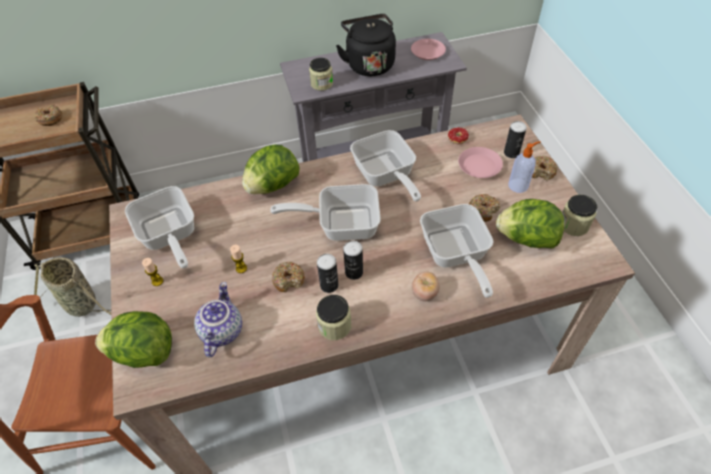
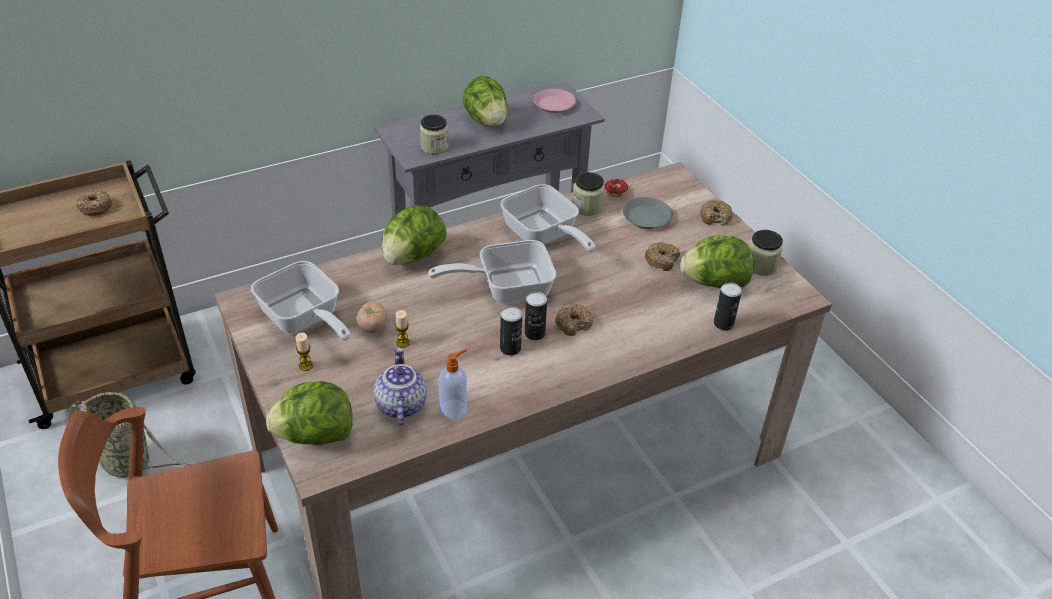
camera: 15 degrees left, 10 degrees down
(289, 280) = (462, 348): donut -> donut (573, 324)
(334, 326) = (528, 385): jar -> jar (587, 207)
(369, 64) = (486, 121): black kettle -> lettuce
(424, 293) = (618, 345): tomato -> tomato (373, 328)
(455, 256) = (642, 306): frying pan -> none
(479, 166) = (646, 217): pink plate -> grey plate
(511, 153) = (679, 201): can -> can (723, 323)
(518, 185) = (694, 233): soap dispenser -> soap dispenser (454, 409)

